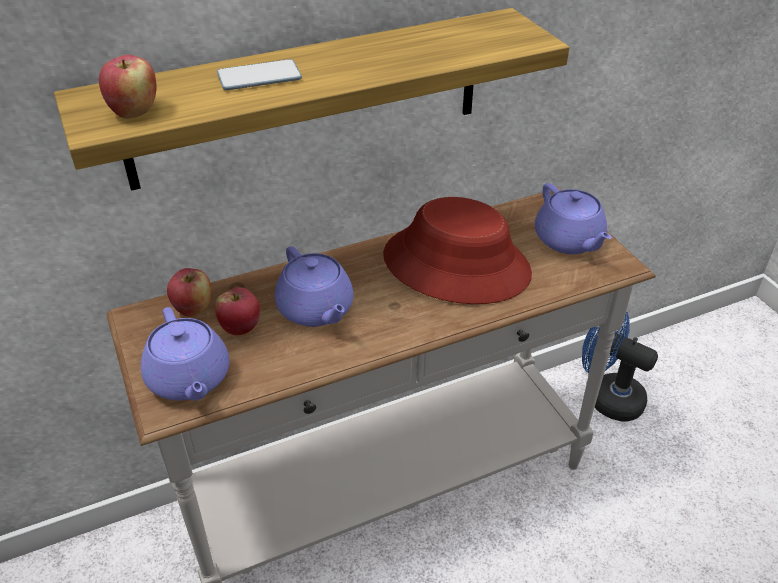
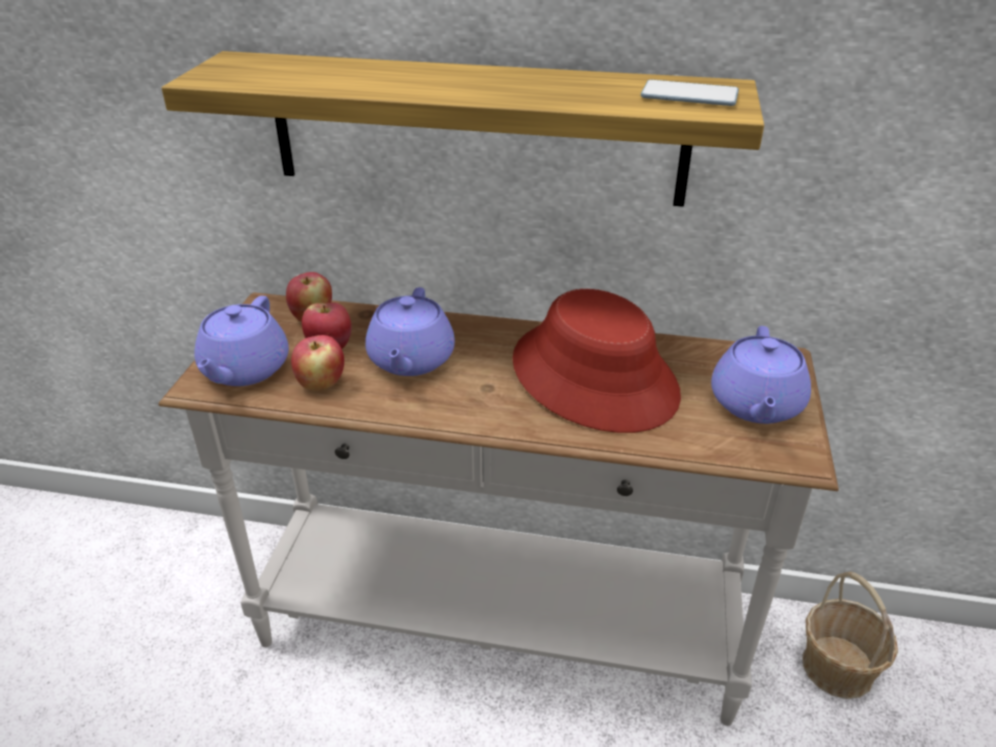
camera: 35 degrees right, 5 degrees down
(134, 112) = (248, 75): apple -> apple (321, 384)
(259, 77) = (389, 76): phone -> phone (689, 96)
(607, 397) = (837, 668): blue fan -> basket

